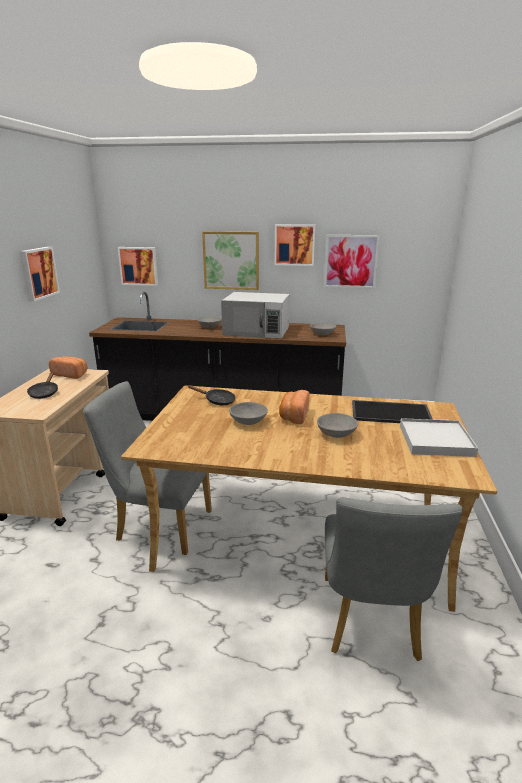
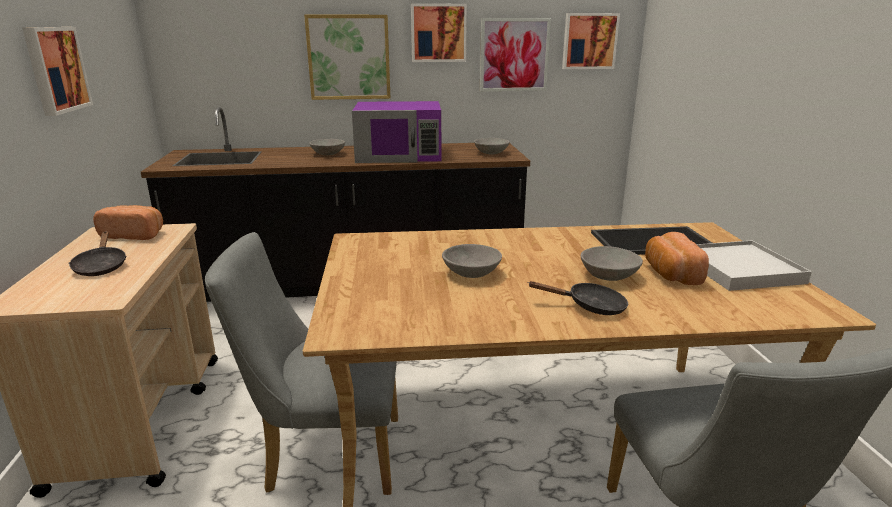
camera: 15 degrees left, 0 degrees up
(139, 266) = (205, 69): picture -> picture (589, 41)
(217, 401) = (402, 250): black frying pan -> black frying pan (590, 306)
(257, 331) = (399, 155): white microwave -> purple microwave
(293, 416) = (529, 259): bread -> bread (670, 274)

